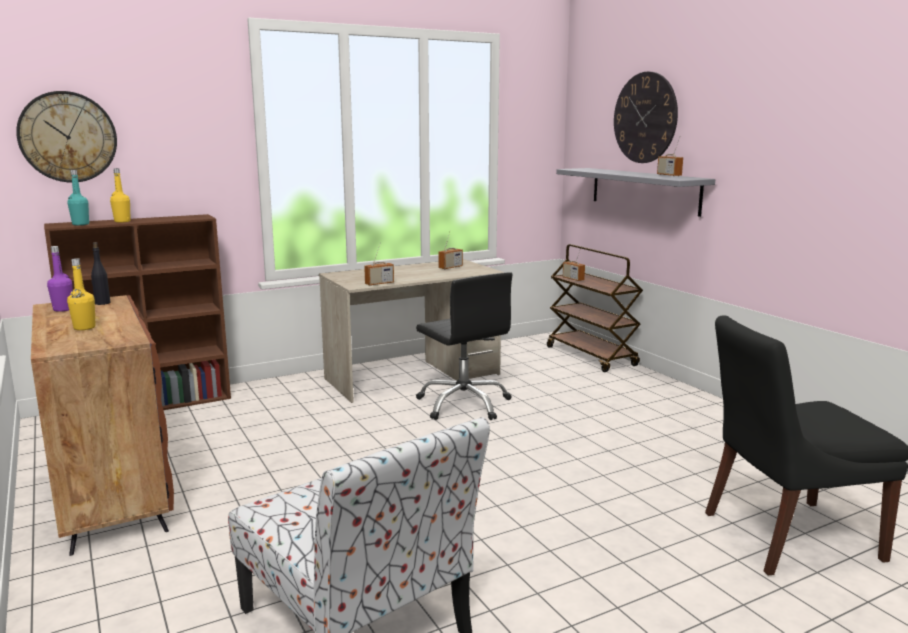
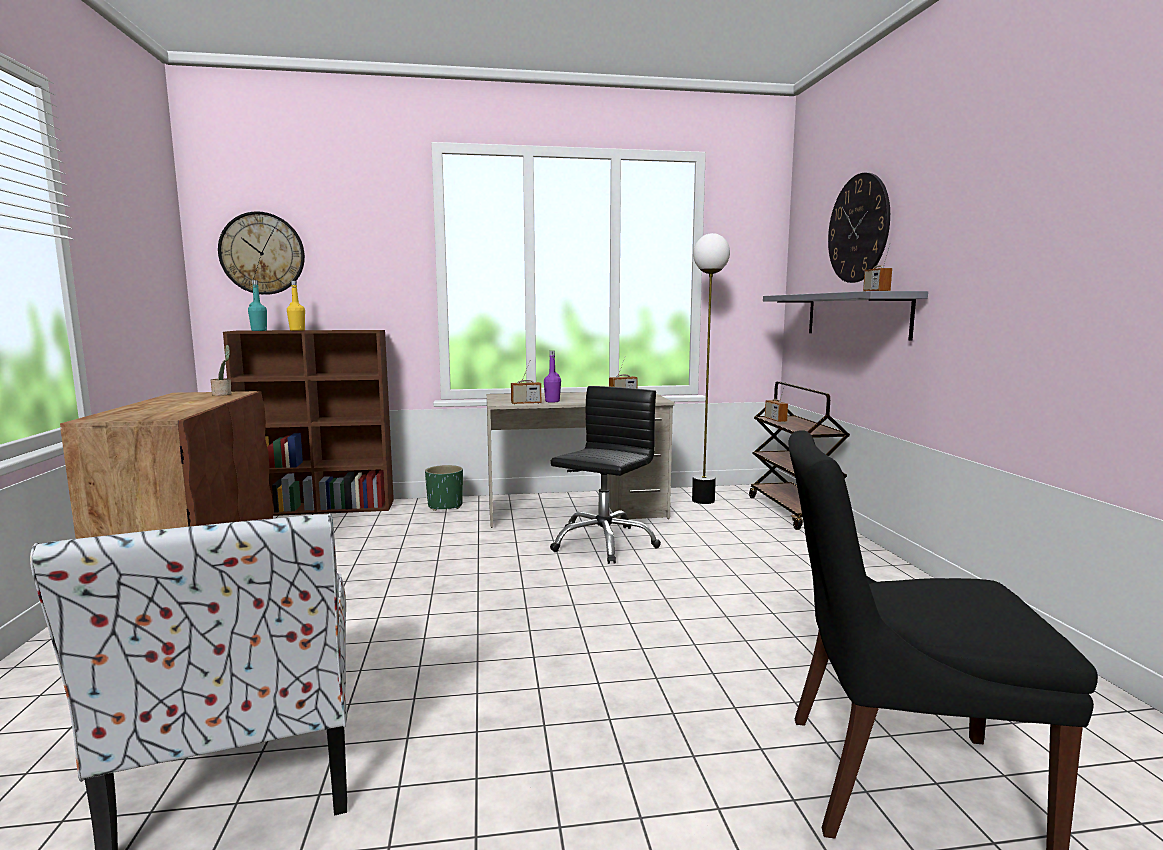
camera: 20 degrees right, 5 degrees down
(63, 309) = (183, 396): purple bottle -> purple bottle (552, 401)
(84, 328) = (161, 407): yellow bottle -> none
(102, 303) = (223, 394): black bottle -> potted plant
(284, 387) = (445, 506): none -> green planter
(464, 404) = (603, 543): black office chair -> black office chair turned 135 degrees counterclockwise
(512, 354) = (703, 500): none -> floor lamp

